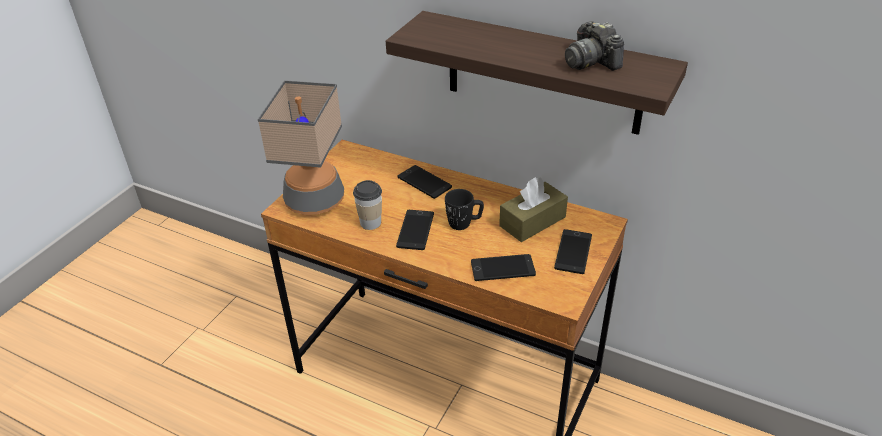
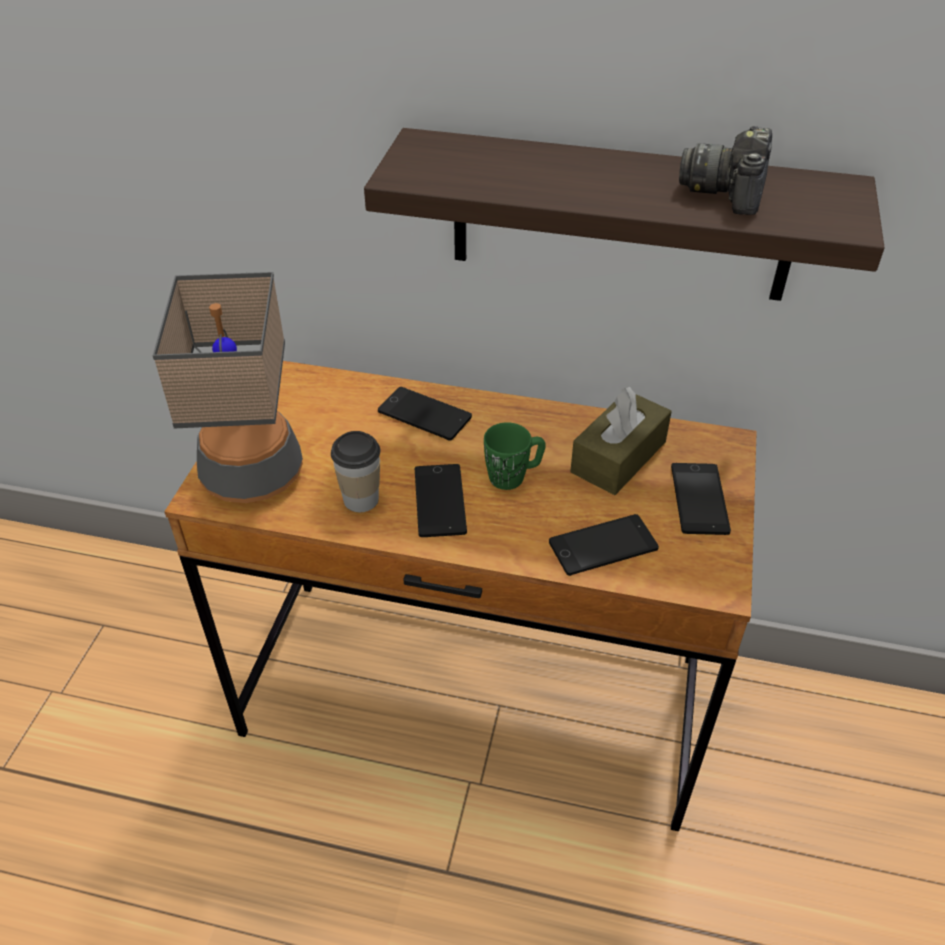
camera: 15 degrees left, 5 degrees up
(464, 223) = (514, 476): black mug -> green mug
(591, 62) = (728, 191): camera -> camera turned 60 degrees clockwise

